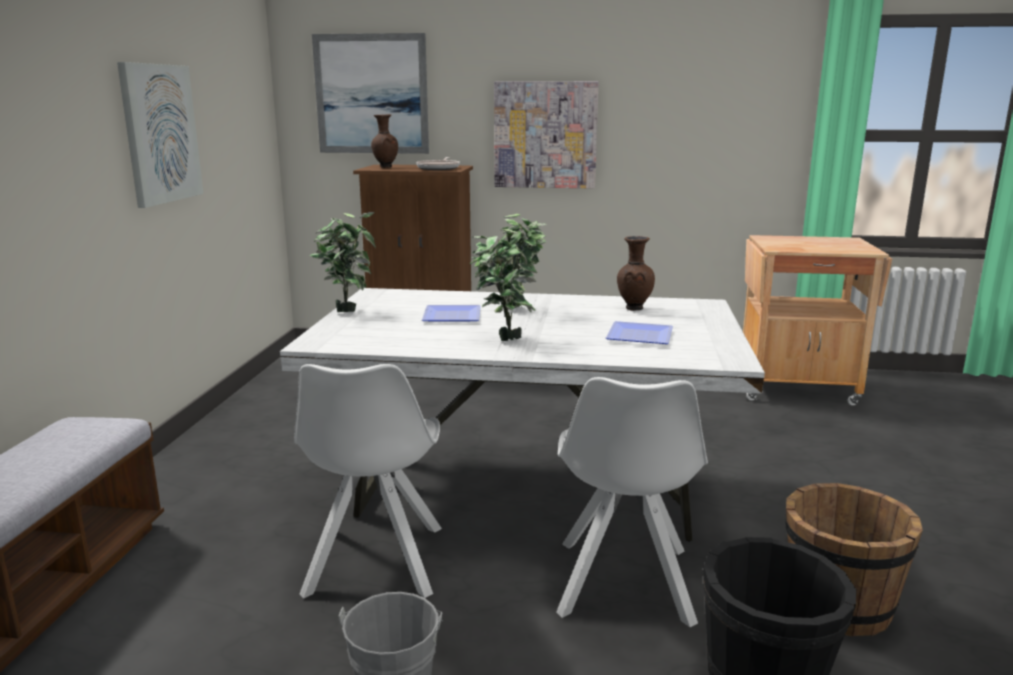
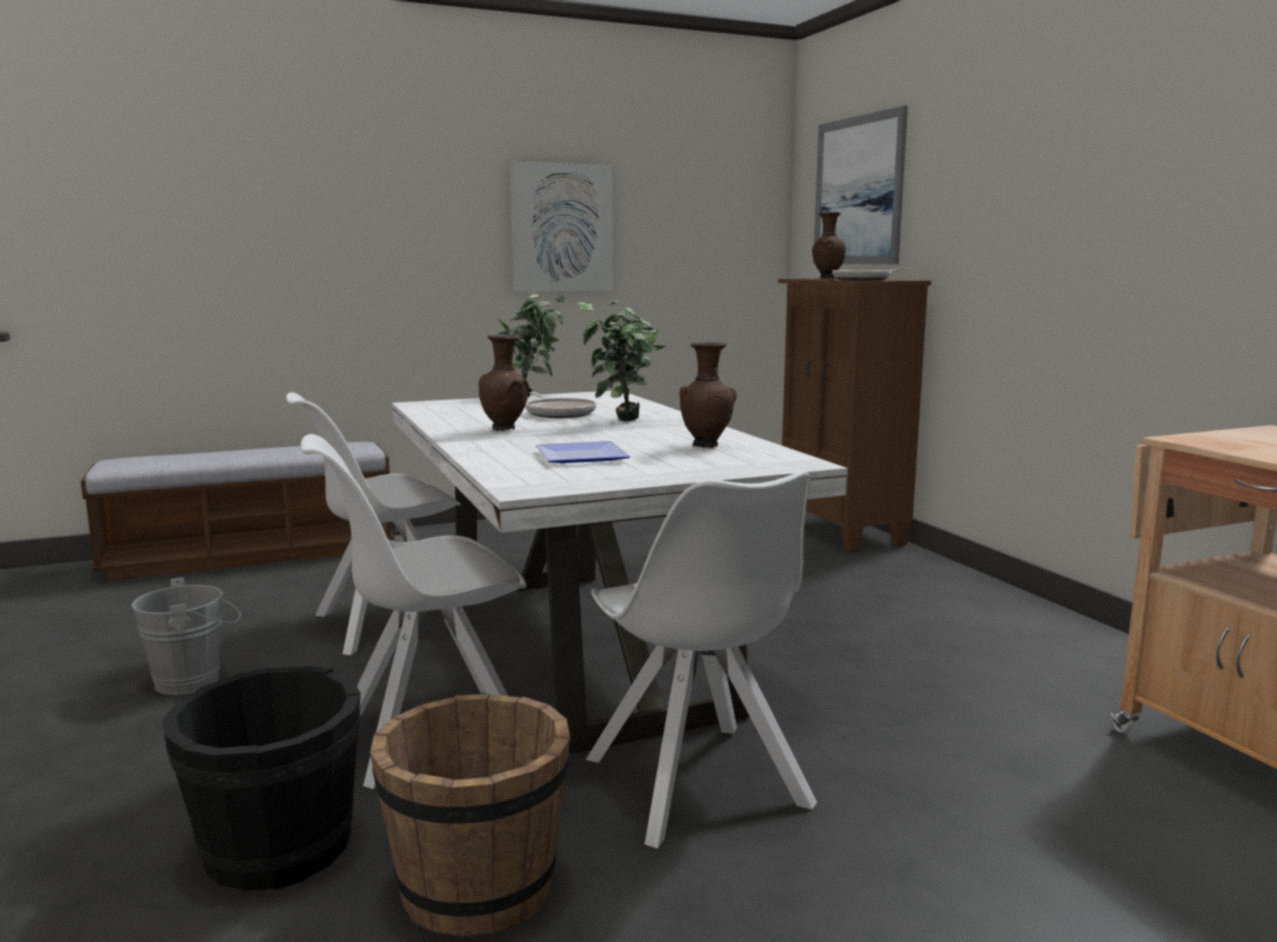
camera: 60 degrees right, 5 degrees down
(450, 316) = (559, 413): plate -> frying pan
(502, 337) = (505, 429): potted plant -> brown vase
(545, 135) = (1015, 235): picture -> none
(749, 509) = (697, 784): none -> white chair

